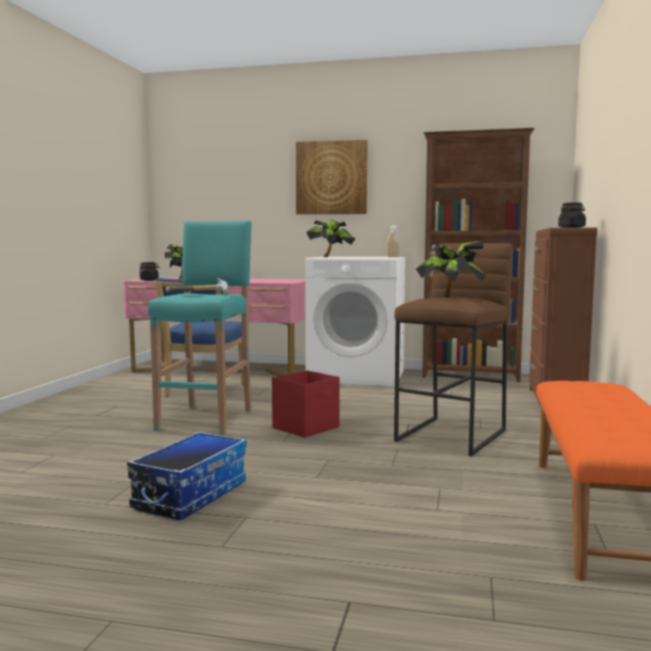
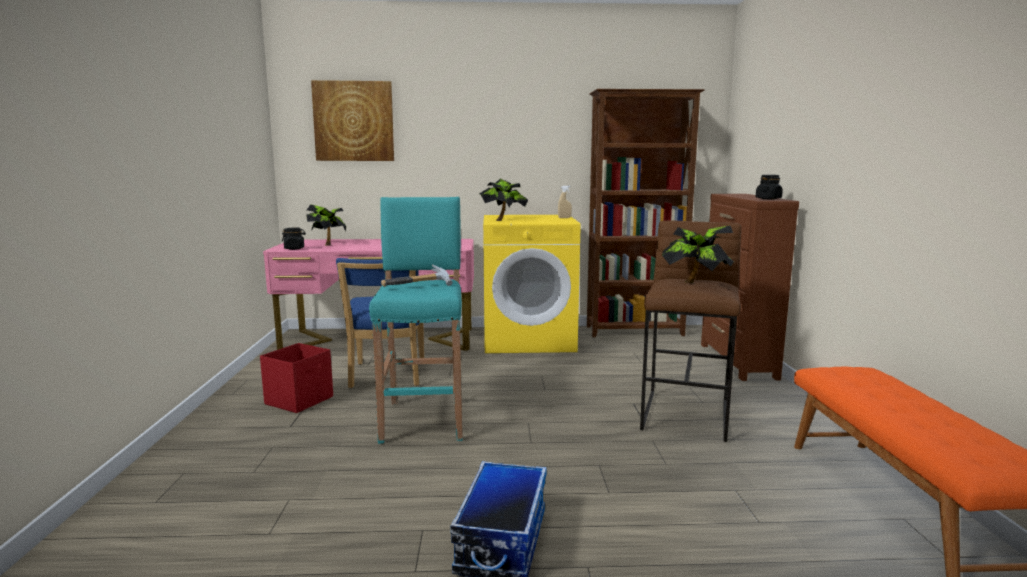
camera: 15 degrees left, 5 degrees up
(306, 427) = (539, 420): red storage box -> red storage box (300, 400)
(331, 178) = (489, 131): picture -> picture (354, 121)
(357, 376) = (529, 340): white washing machine -> yellow washing machine

